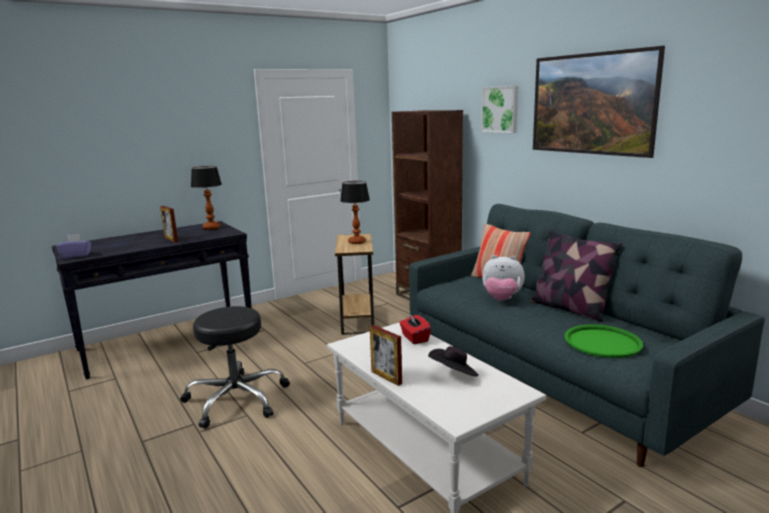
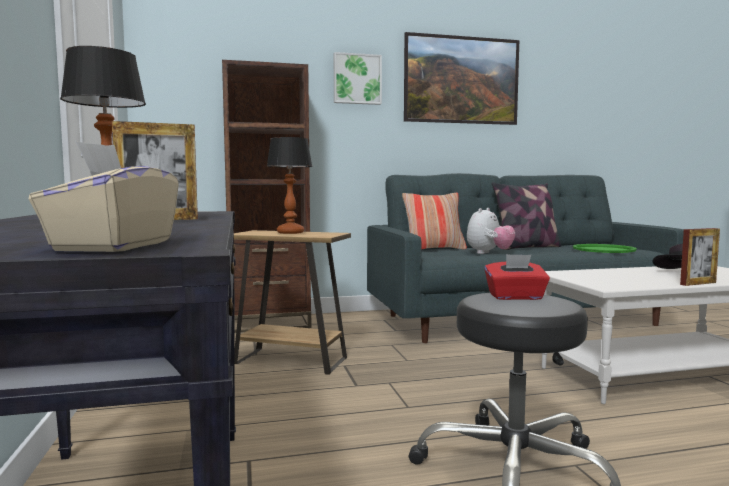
camera: 70 degrees left, 10 degrees down
(76, 255) = (113, 246): purple tissue box -> beige tissue box
(414, 338) = (588, 272): red tissue box -> red tissue box (515, 297)

